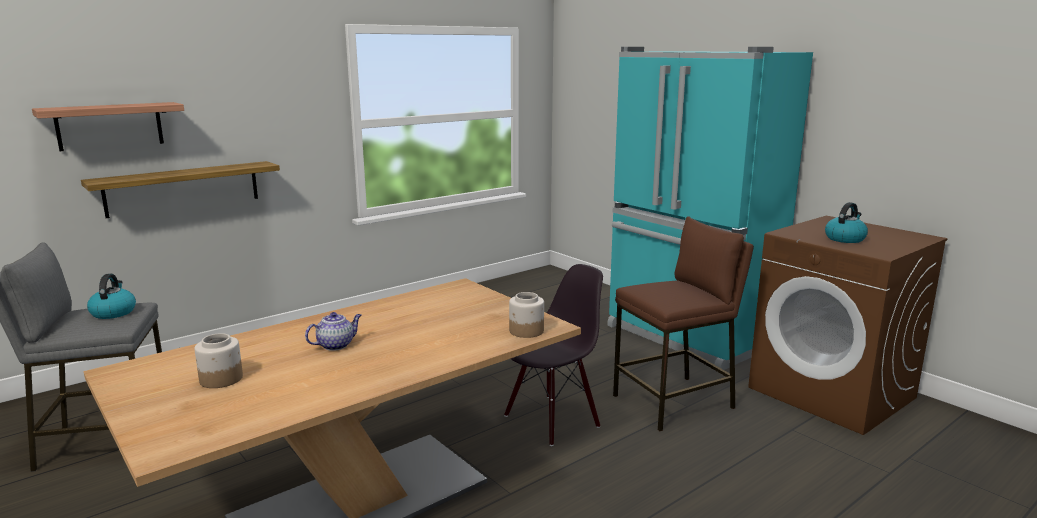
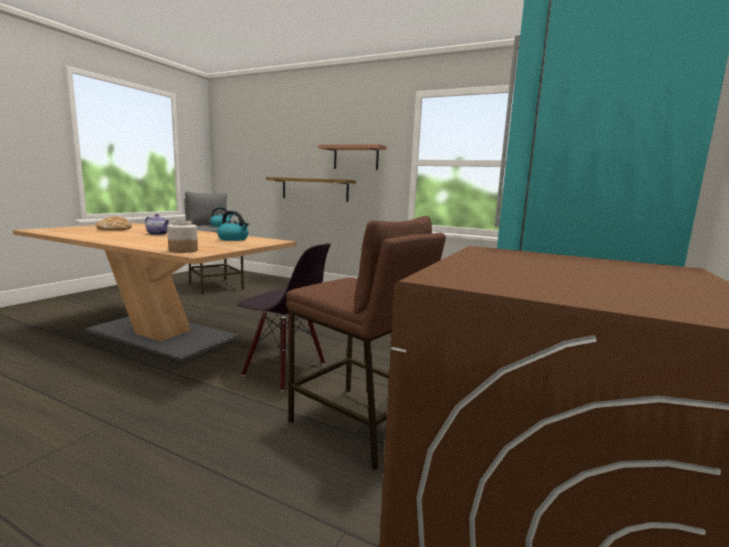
camera: 65 degrees right, 5 degrees down
(110, 126) = (290, 153): shelf -> shelf (356, 158)
(221, 379) = (114, 229): jar -> bread
(845, 238) = (523, 267): kettle -> kettle (233, 239)

